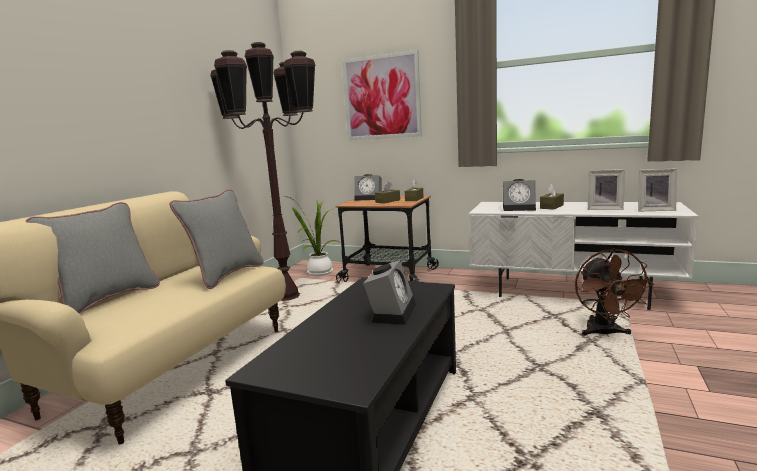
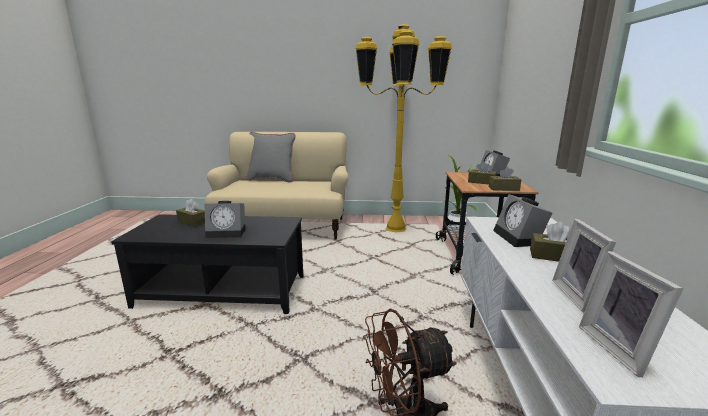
camera: 70 degrees right, 5 degrees up
(226, 275) = (311, 189): grey pillow -> none
(286, 296) = (396, 229): brown floor lamp -> yellow floor lamp
(317, 340) = (192, 222): none -> brown tissue box
(381, 97) = (541, 66): picture -> none

